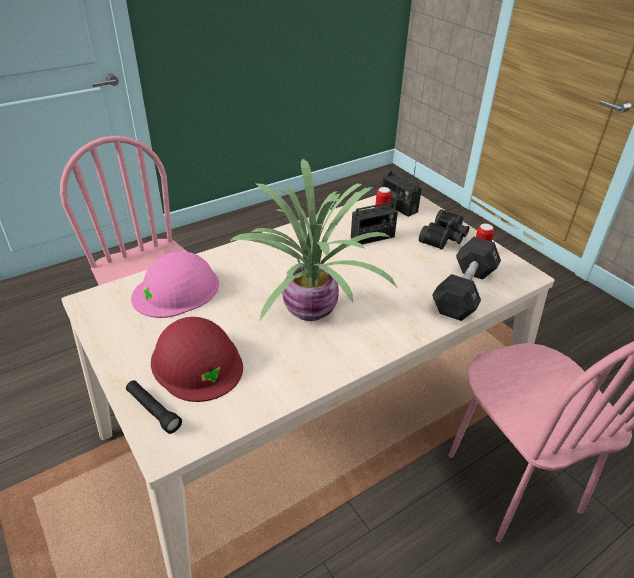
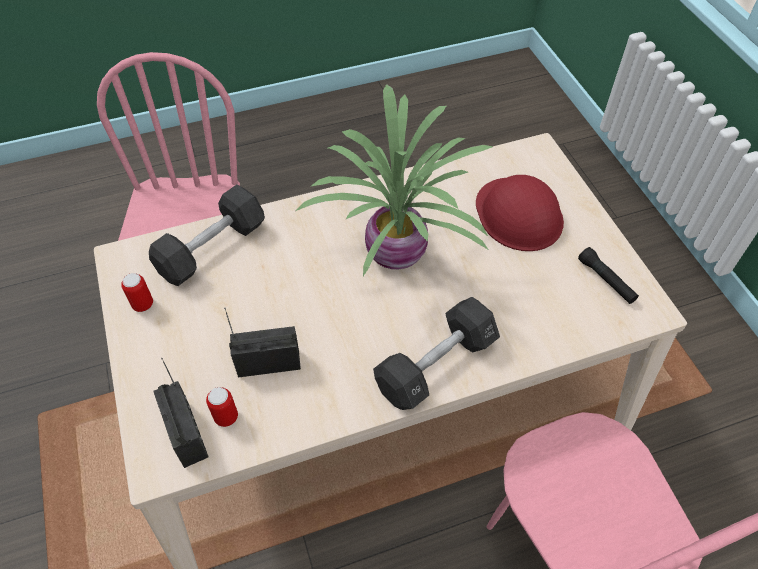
camera: 165 degrees left, 15 degrees up
(153, 410) = (553, 178): black flashlight -> black flashlight (606, 280)
(177, 290) = (548, 310): pink hard hat -> none
(261, 250) = (436, 365): none -> black dumbbell
(445, 237) = (166, 342): black binoculars -> none

